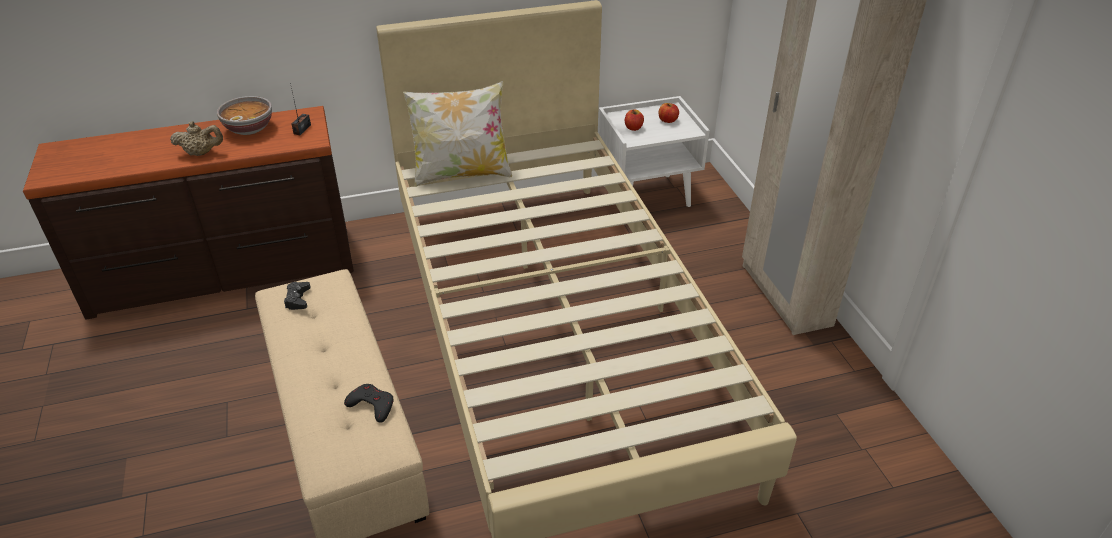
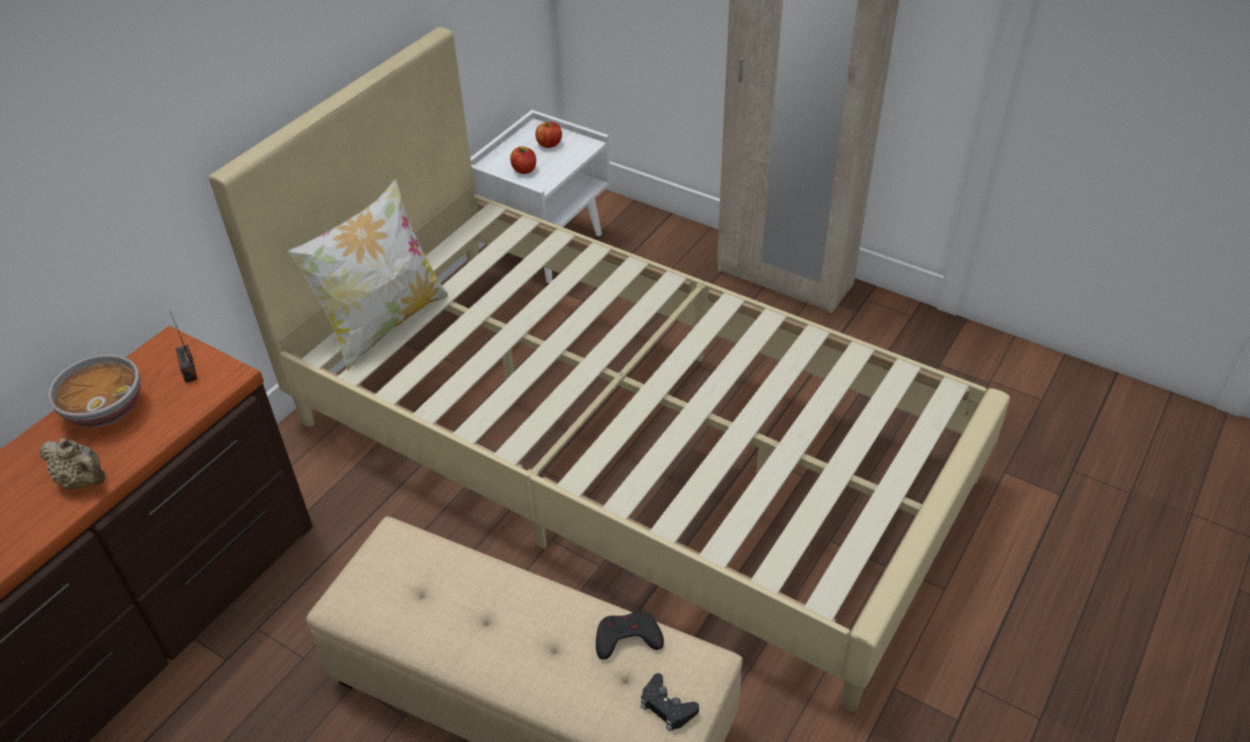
camera: 40 degrees left, 5 degrees up
(201, 153) = (84, 481): beige teapot -> beige teapot turned 75 degrees clockwise
(298, 299) = (382, 588): black game controller -> black game controller (667, 706)

